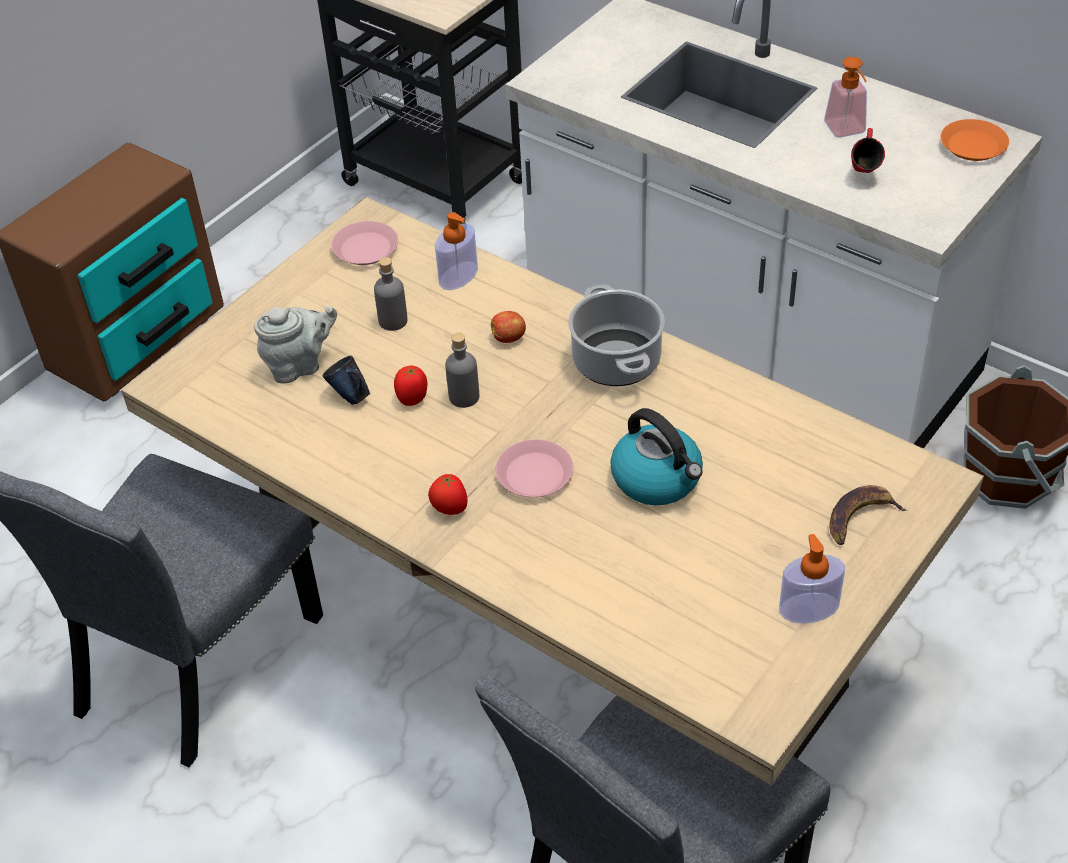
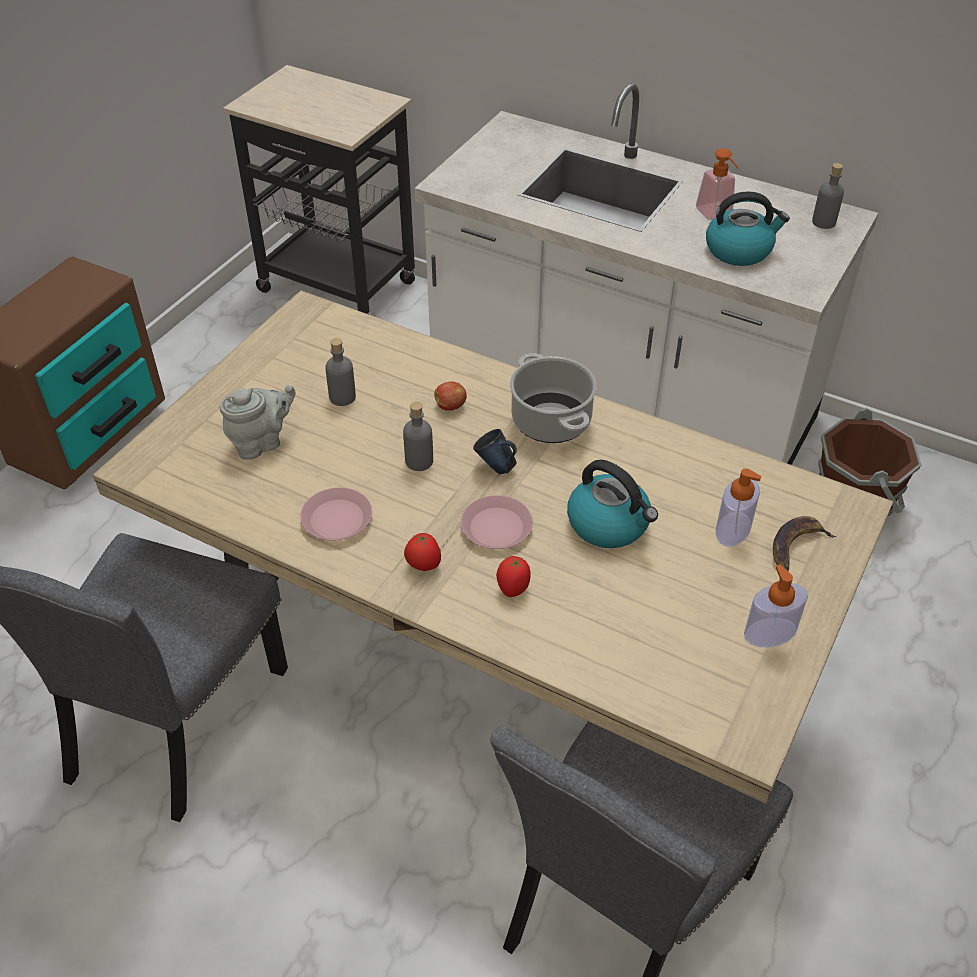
camera: 10 degrees left, 0 degrees up
(350, 397) = (313, 468): blue mug -> blue mug (496, 468)
(366, 249) = (307, 335): pink plate -> pink plate (337, 520)
(413, 399) = (372, 466): tomato -> tomato (513, 588)
(458, 276) = (395, 354): soap dispenser -> soap dispenser (733, 529)
(864, 175) = (739, 250): red mug -> kettle
(972, 146) = (823, 222): orange plate -> grey bottle

